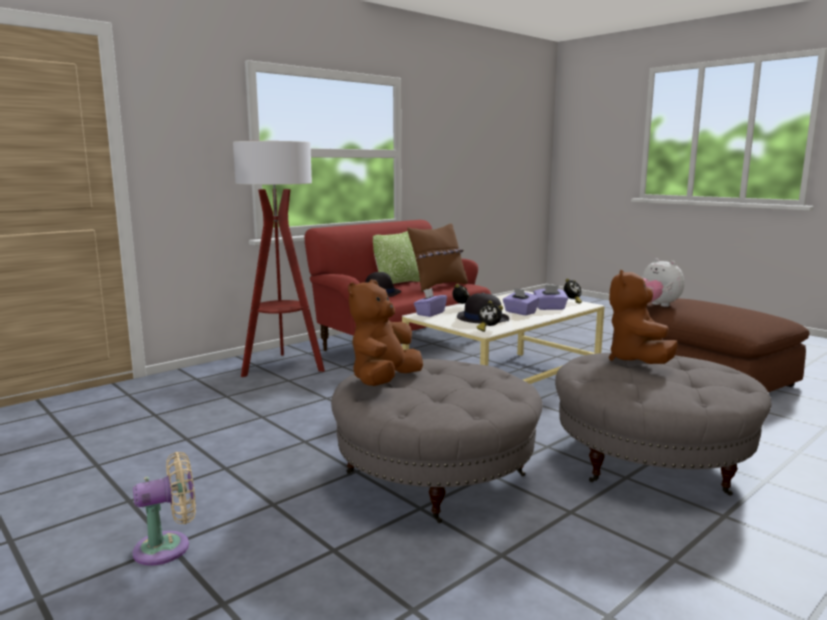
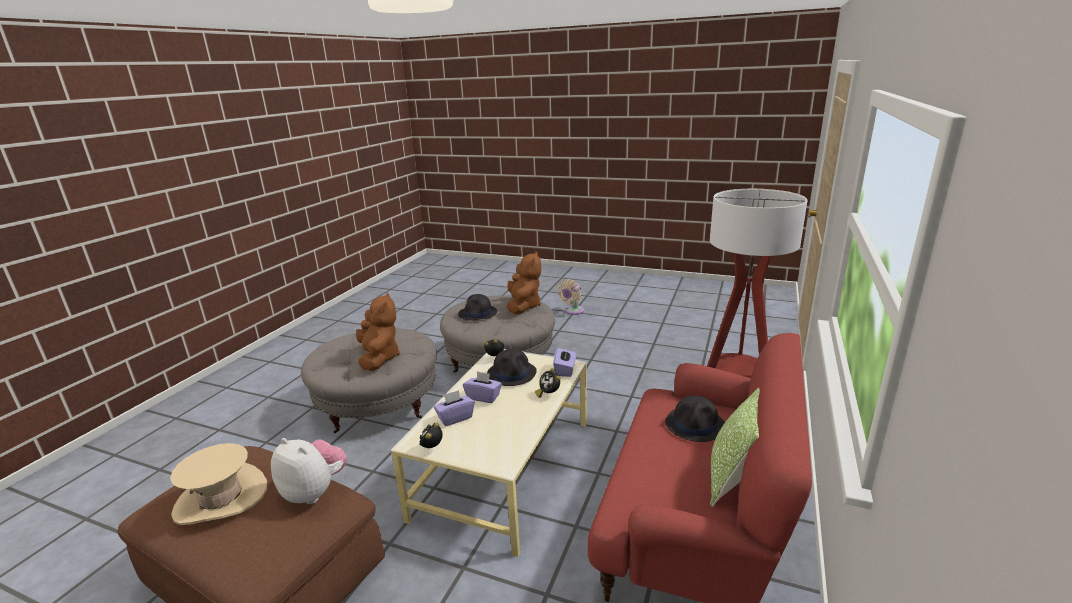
camera: 155 degrees right, 10 degrees up
(438, 286) = (659, 483): brown pillow -> none
(471, 382) = (478, 313): none -> black hat
(725, 309) = (221, 498): none -> beige hat

